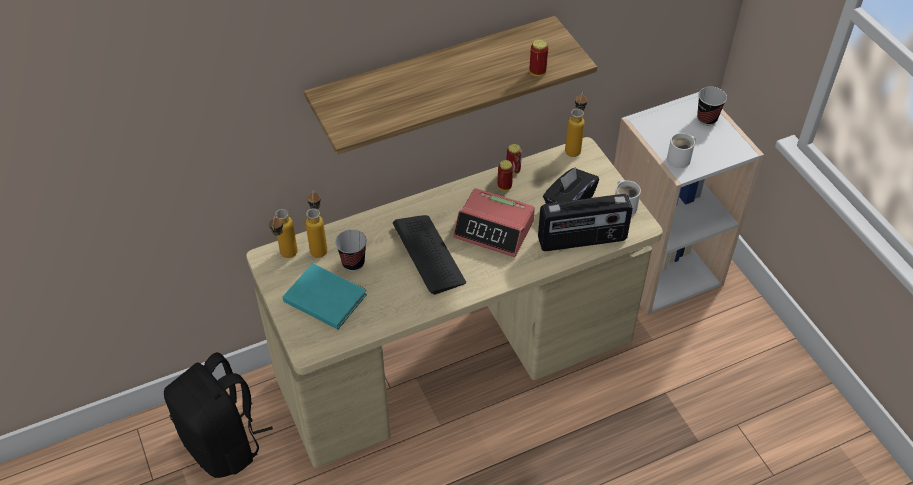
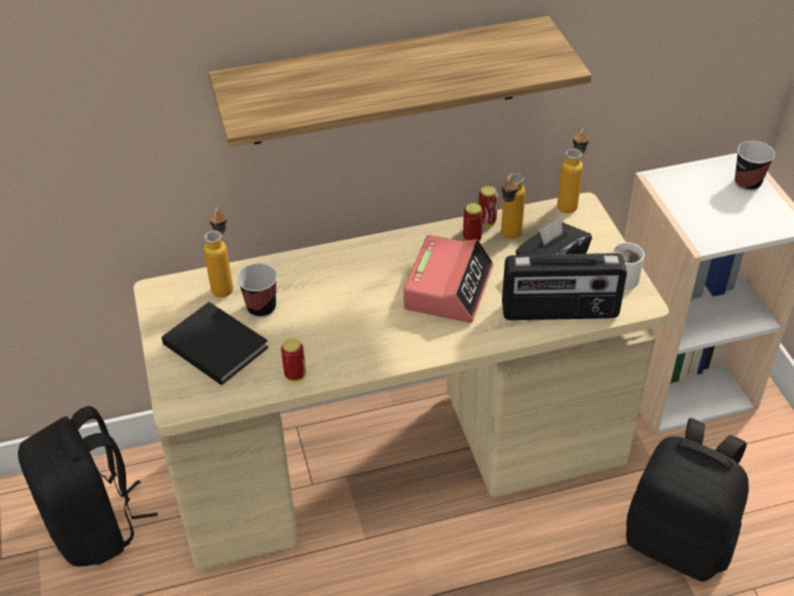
camera: 10 degrees right, 5 degrees down
(286, 257) = (181, 293): bottle -> bottle (508, 238)
(324, 296) = (215, 344): turquoise book -> black book
(429, 254) = (358, 308): keyboard -> none
(494, 229) = (448, 287): alarm clock -> alarm clock turned 105 degrees counterclockwise
(537, 72) = (511, 75): can -> can (295, 375)
(678, 396) = (678, 542): none -> black backpack
(681, 159) = (705, 227): white mug -> none

